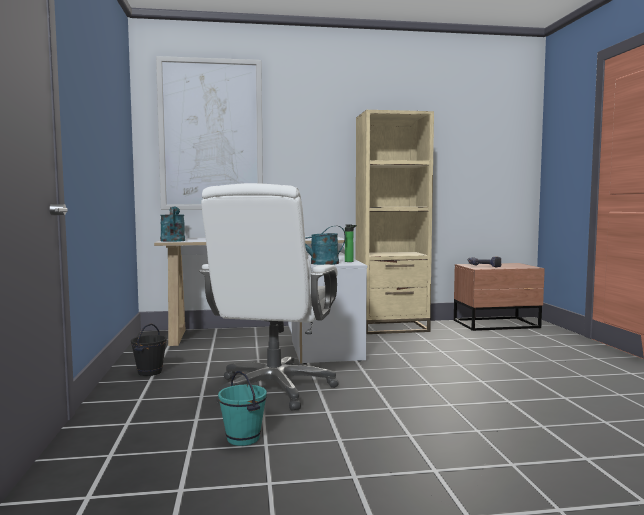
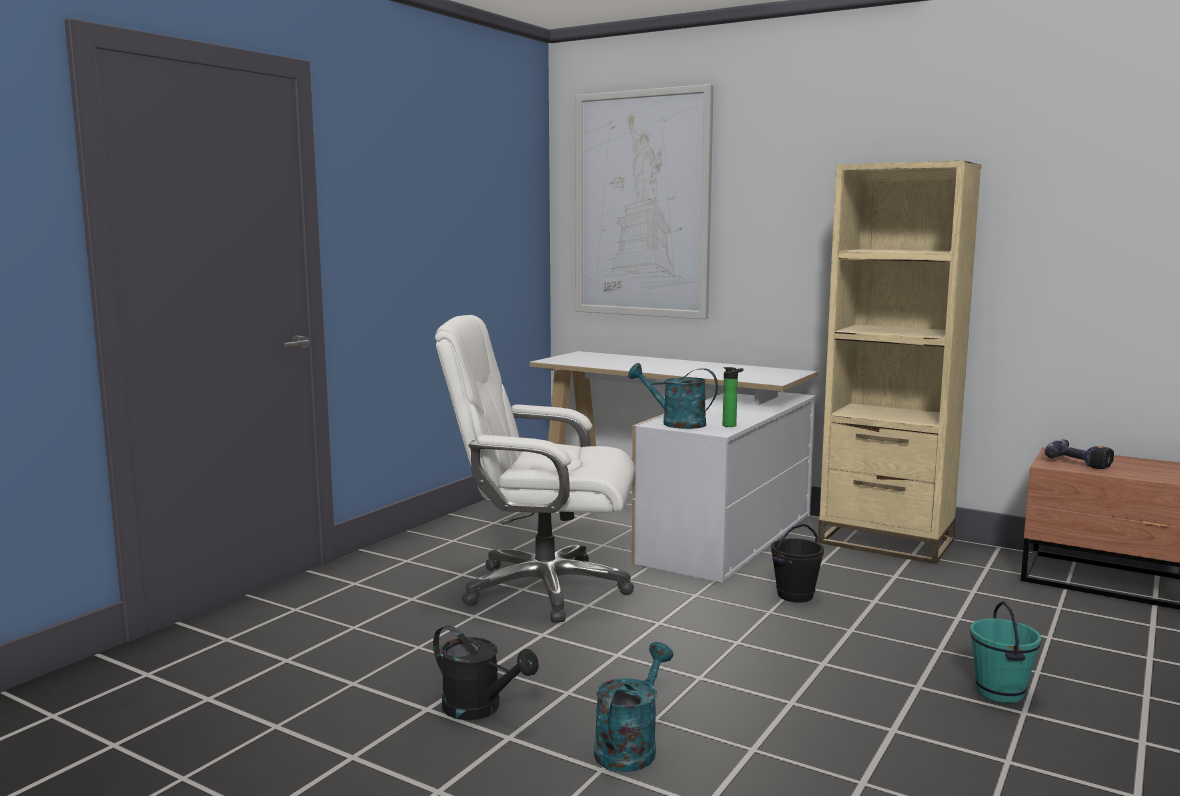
camera: 40 degrees right, 5 degrees up
(149, 372) = (466, 531): black bucket -> black bucket (794, 595)
(173, 240) = (561, 359): turquoise watering can -> turquoise watering can (630, 747)
(244, 438) = (412, 633): turquoise bucket -> turquoise bucket (1001, 692)
(274, 389) = (543, 589): white office chair -> white office chair turned 45 degrees clockwise
(385, 462) = (480, 709): none -> black watering can

